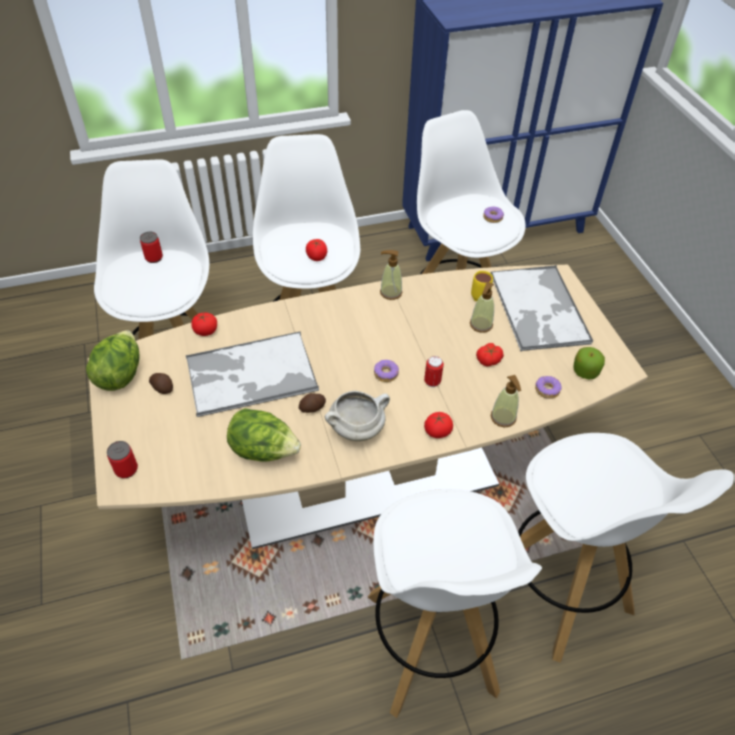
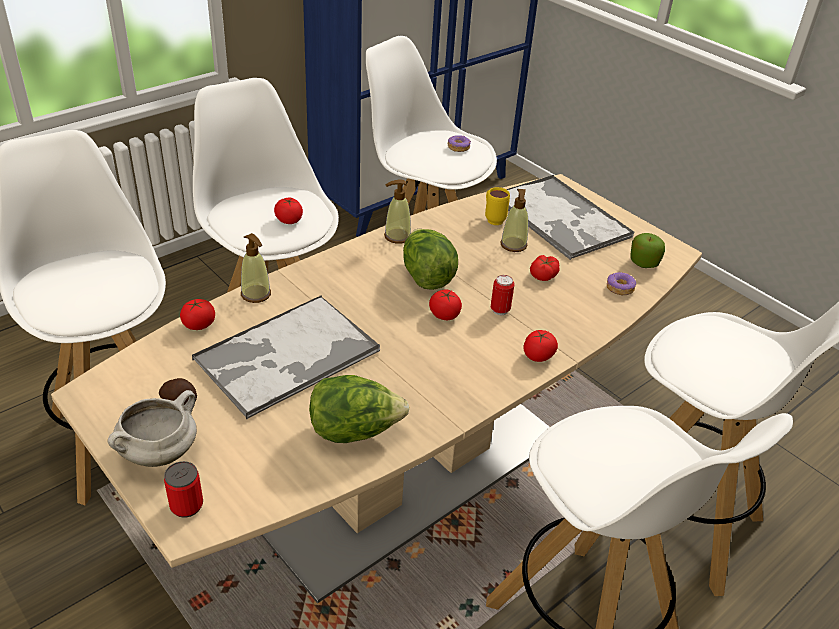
camera: 25 degrees left, 10 degrees down
(120, 374) = (110, 400): lettuce -> lettuce (426, 277)
(154, 257) = (77, 264): can -> none
(313, 408) = (384, 370): potato -> none
(357, 428) = (449, 377): white cooking pot -> white cooking pot (159, 452)
(386, 373) = (444, 315): donut -> tomato
(503, 417) = (595, 324): soap dispenser -> soap dispenser (256, 294)

